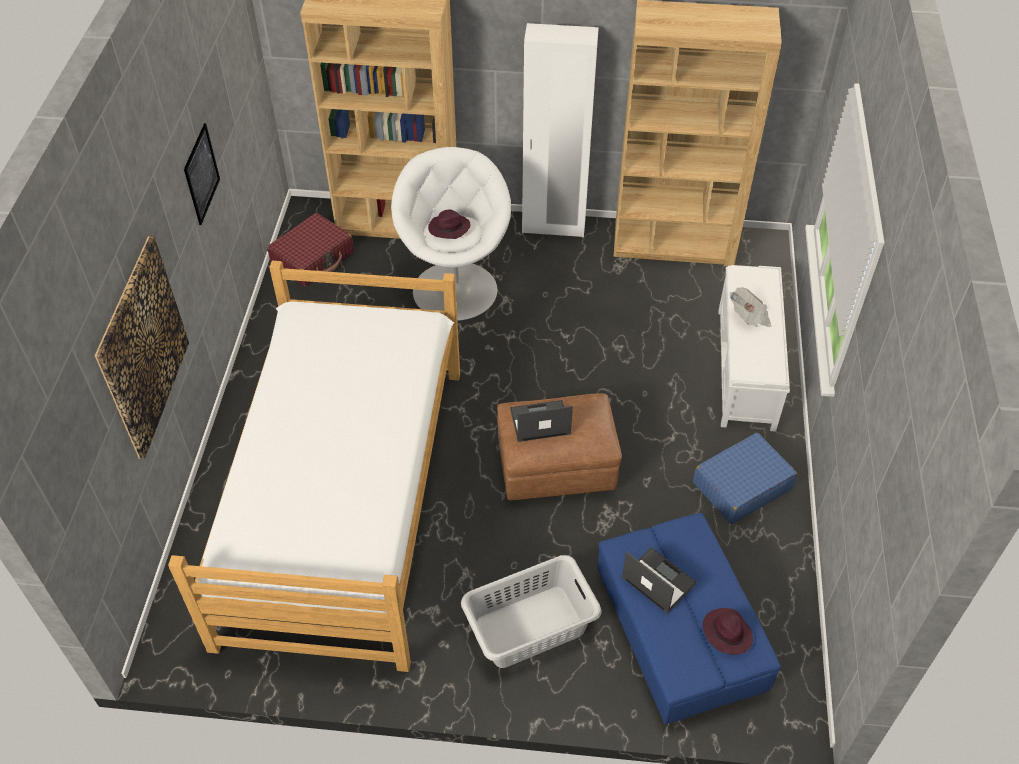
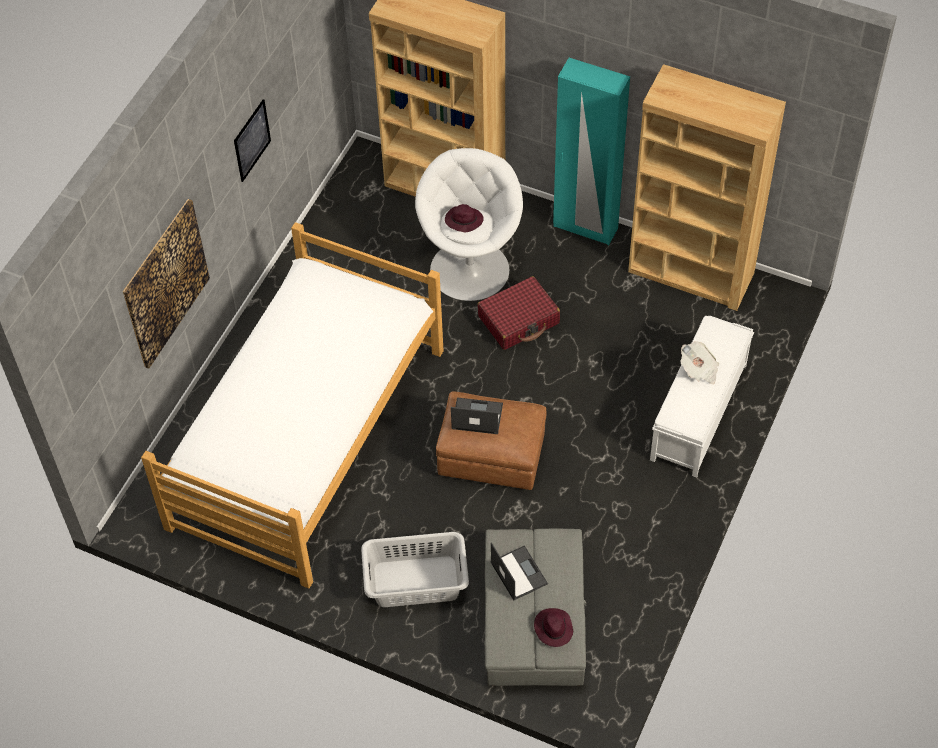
camera: 20 degrees right, 5 degrees up
(313, 258) = (355, 205): red suitcase -> red suitcase (519, 320)
(553, 227) = (585, 228): white wardrobe -> turquoise wardrobe
(680, 629) = (534, 618): blue ottoman -> grey ottoman
(741, 486) = (642, 517): blue suitcase -> none

